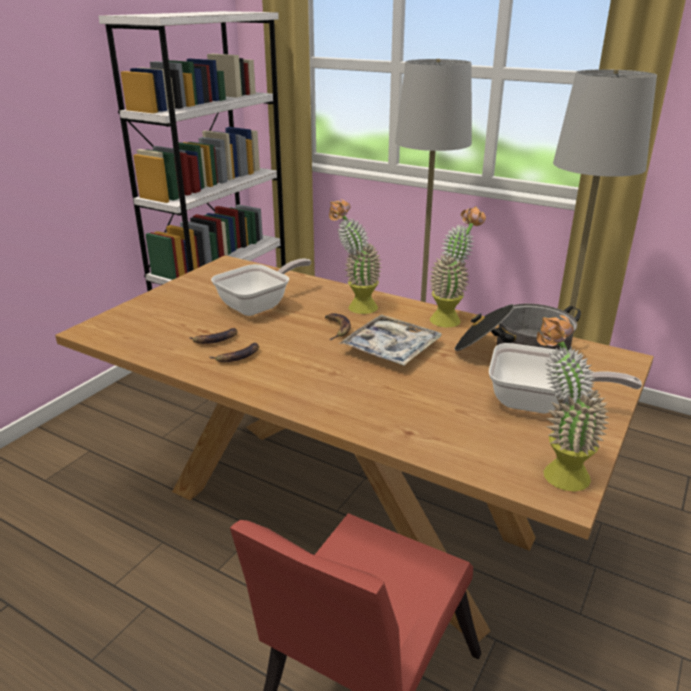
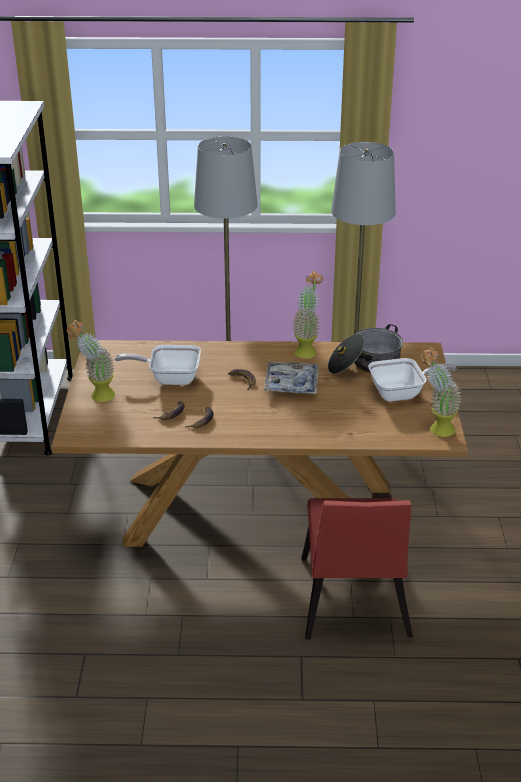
camera: 30 degrees left, 5 degrees up
(259, 305) = (169, 378): frying pan -> frying pan turned 105 degrees counterclockwise
(355, 307) = (236, 359): potted plant -> potted plant (96, 396)

